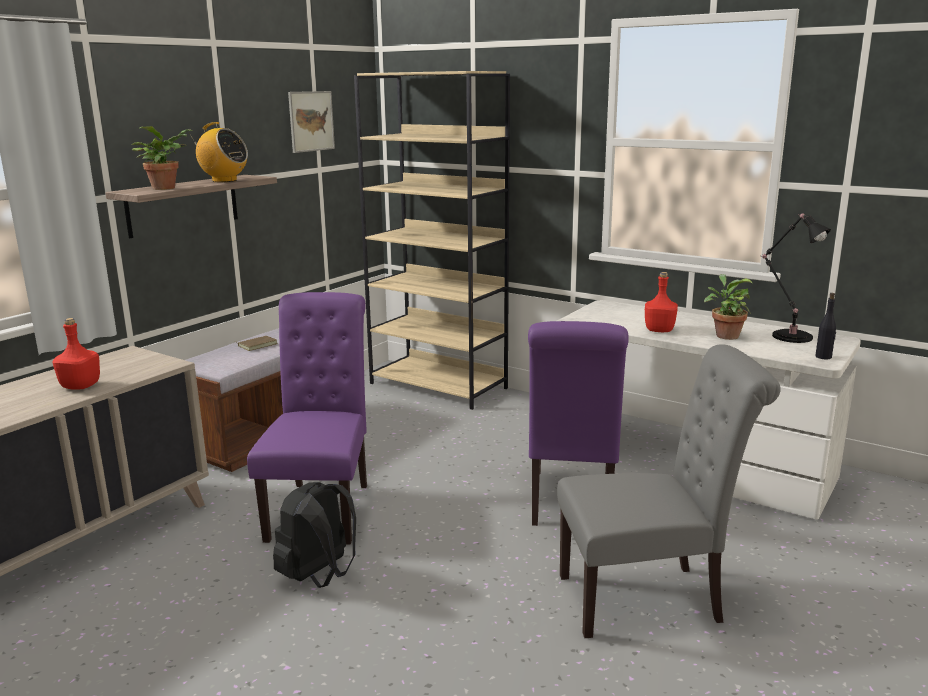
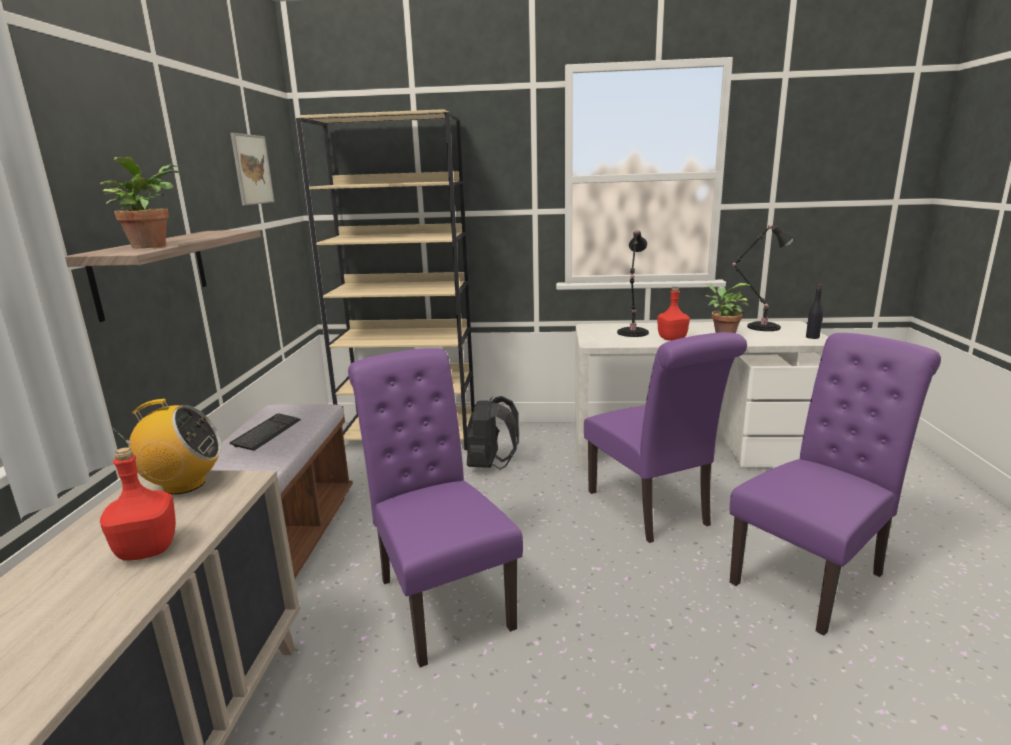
camera: 30 degrees left, 0 degrees up
(224, 181) = (206, 235): radio -> radio (183, 485)
(257, 345) = (267, 433): brown book -> keyboard
(319, 576) = (529, 682): black backpack -> black backpack (490, 465)
(631, 318) = (632, 333): none -> black table lamp
(649, 598) = (814, 575): grey chair -> purple chair

